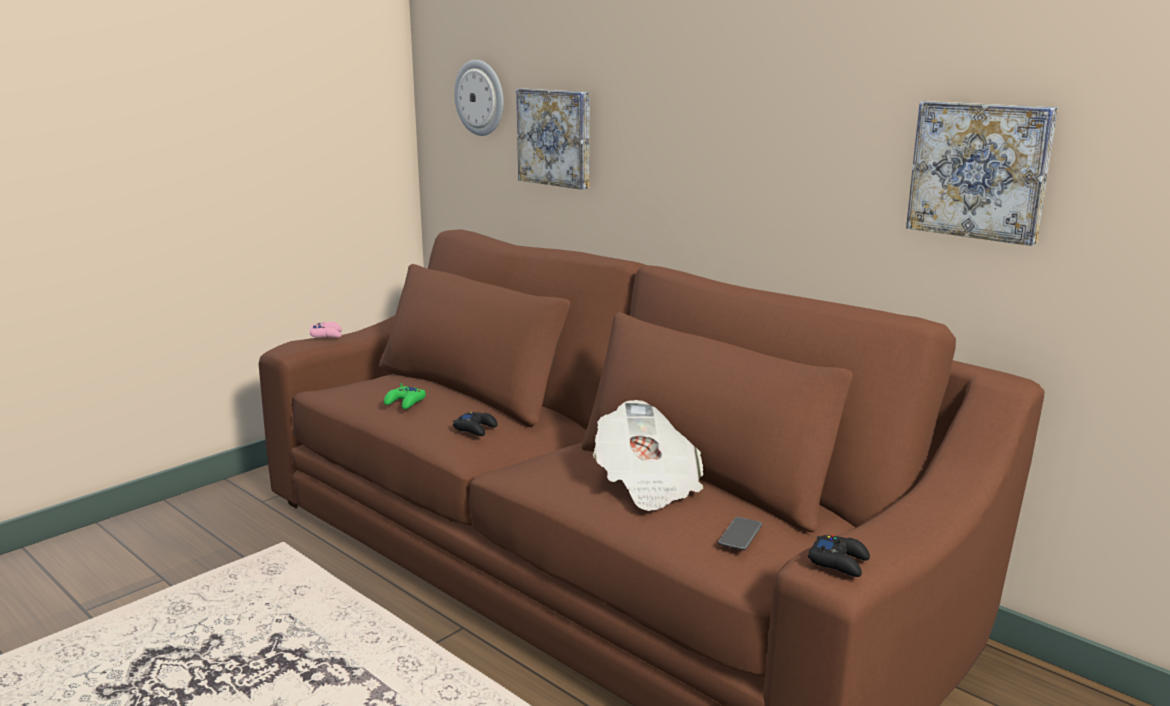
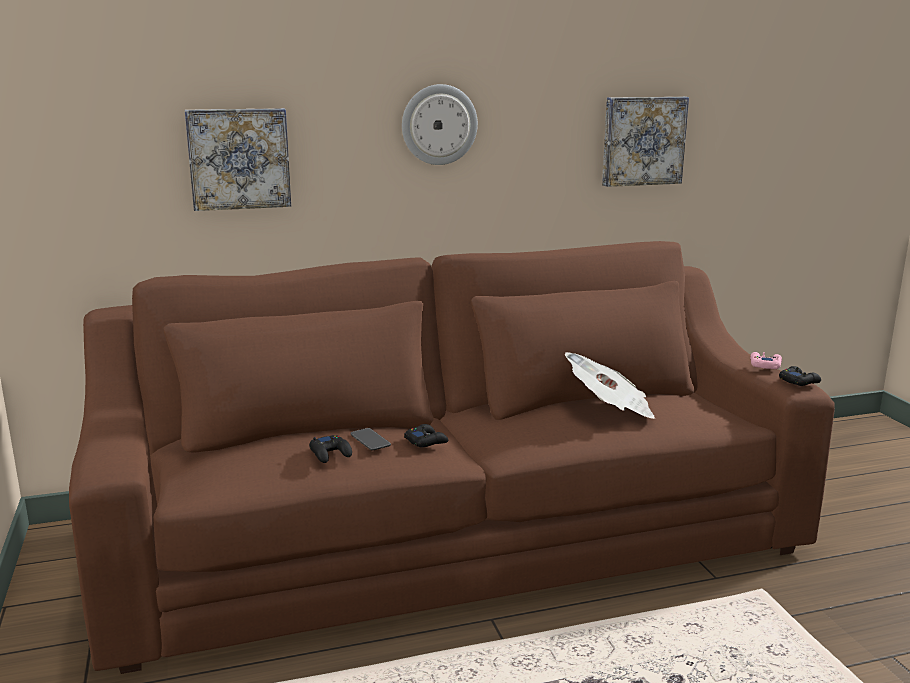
camera: 60 degrees left, 0 degrees up
(326, 335) = (104, 442): pink game controller -> pink game controller (764, 365)
(405, 402) = (330, 453): green game controller -> black game controller
(480, 98) = (106, 124): wall clock -> wall clock (439, 125)
(740, 535) = (699, 406): phone -> phone (370, 440)

